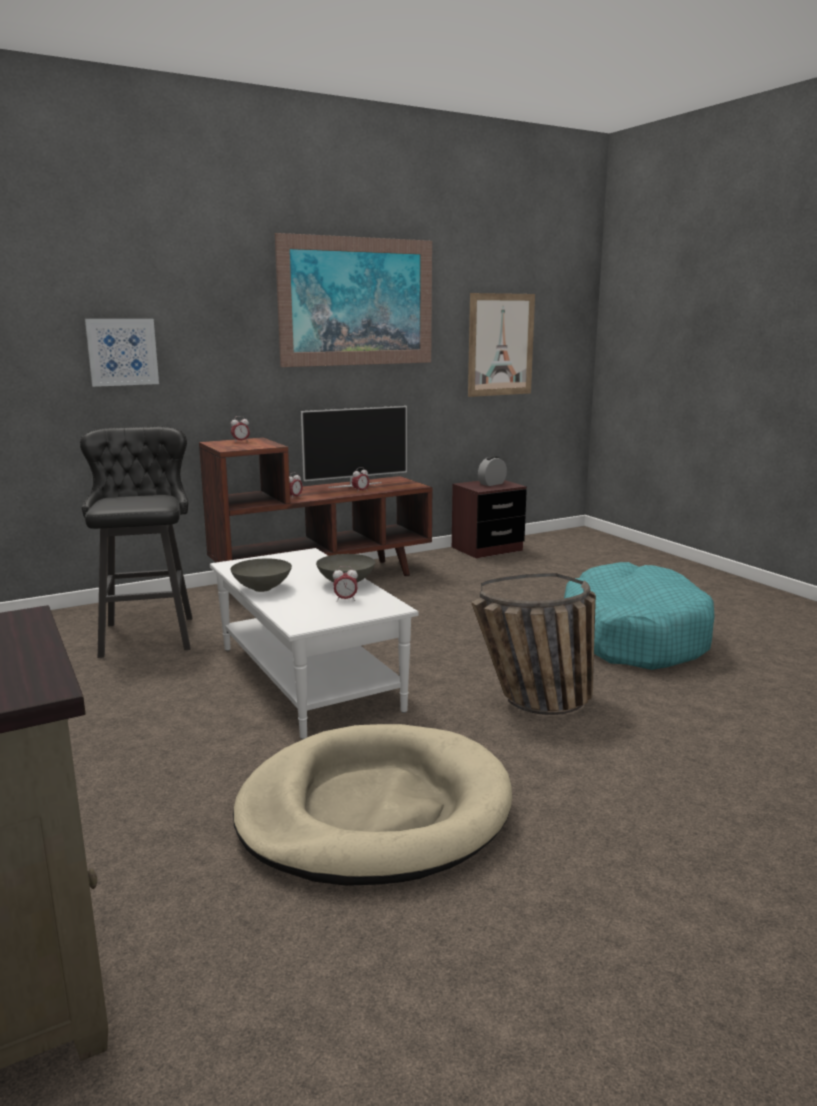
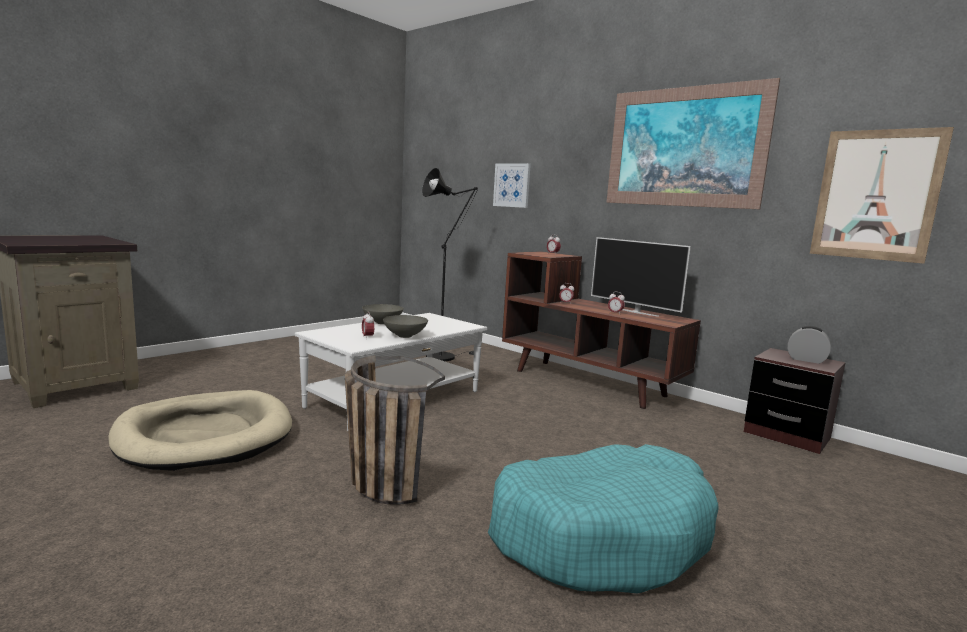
camera: 70 degrees right, 5 degrees down
(149, 631) = (445, 356): black stool -> black floor lamp

